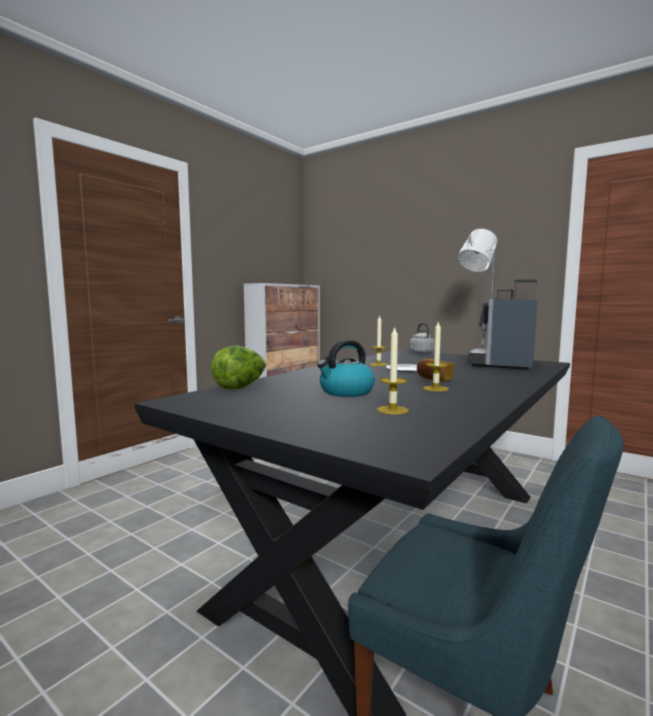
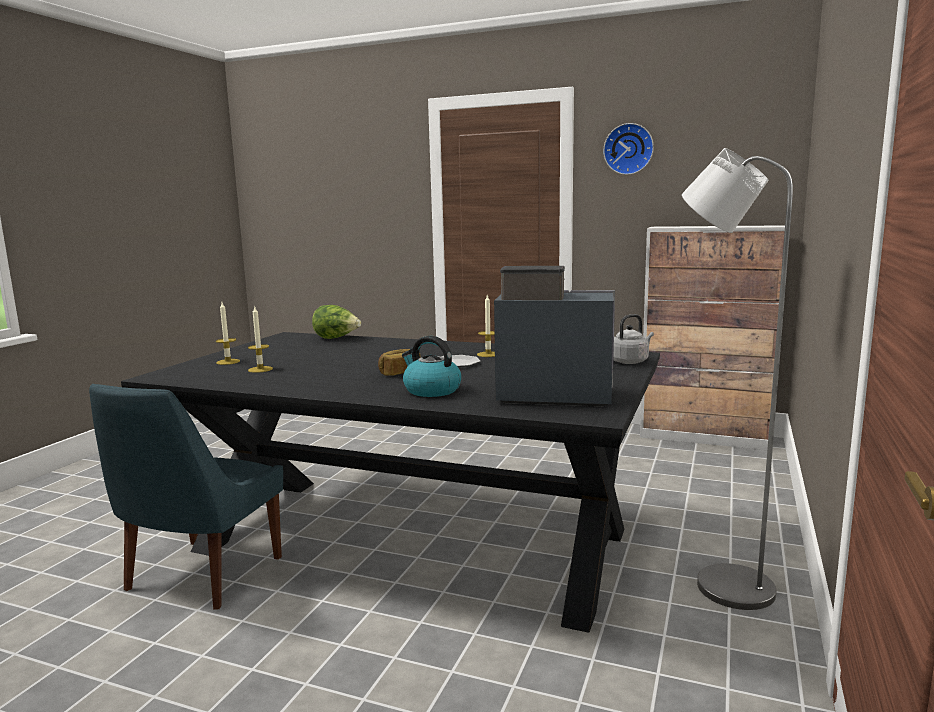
camera: 75 degrees right, 5 degrees up
(226, 224) = (628, 149): none -> wall clock
(346, 392) = (323, 357): kettle -> kettle (431, 390)
(435, 388) = (346, 375): candle -> candle (228, 362)

